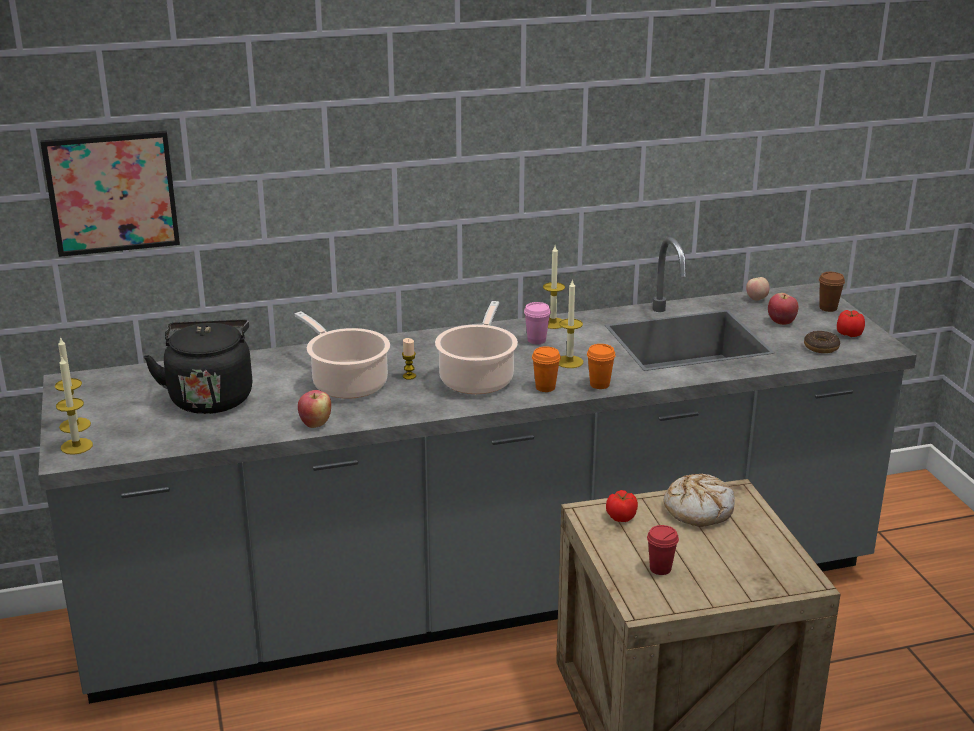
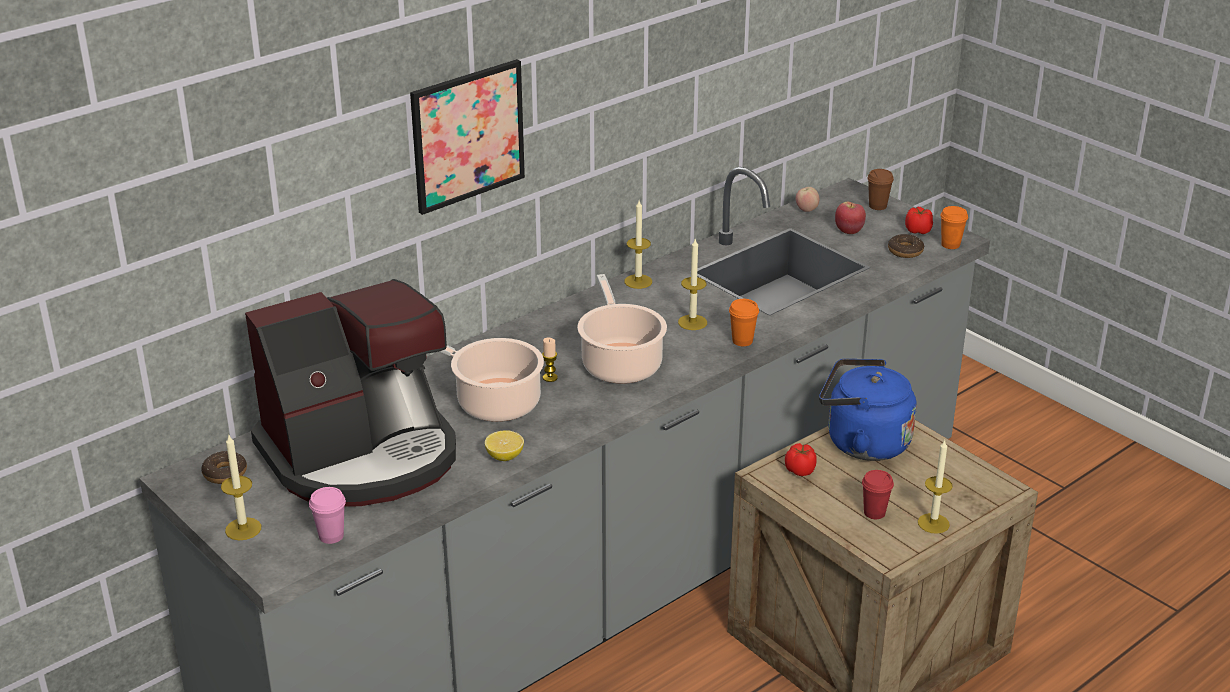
camera: 25 degrees left, 5 degrees up
(76, 446) = (271, 552): candle -> candle (933, 523)
(102, 386) = (225, 473): none -> donut
(112, 193) = (201, 248): picture -> picture (467, 135)
(210, 397) = (362, 455): black kettle -> coffee machine
(315, 423) = (504, 456): apple -> lemon
(536, 340) = (639, 305): pink cup -> pink cup (331, 536)
(545, 387) = (694, 357): orange cup -> orange cup (950, 245)
(699, 509) = (862, 443): bread -> blue kettle

